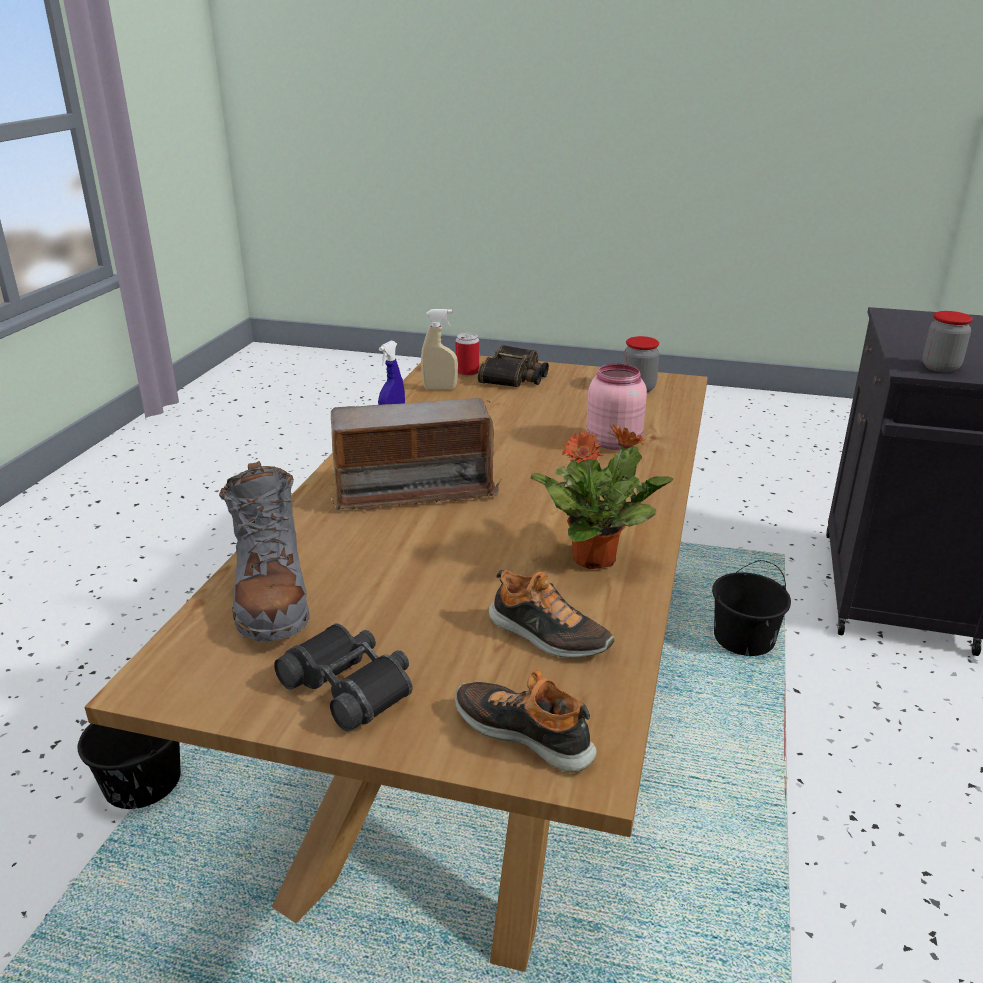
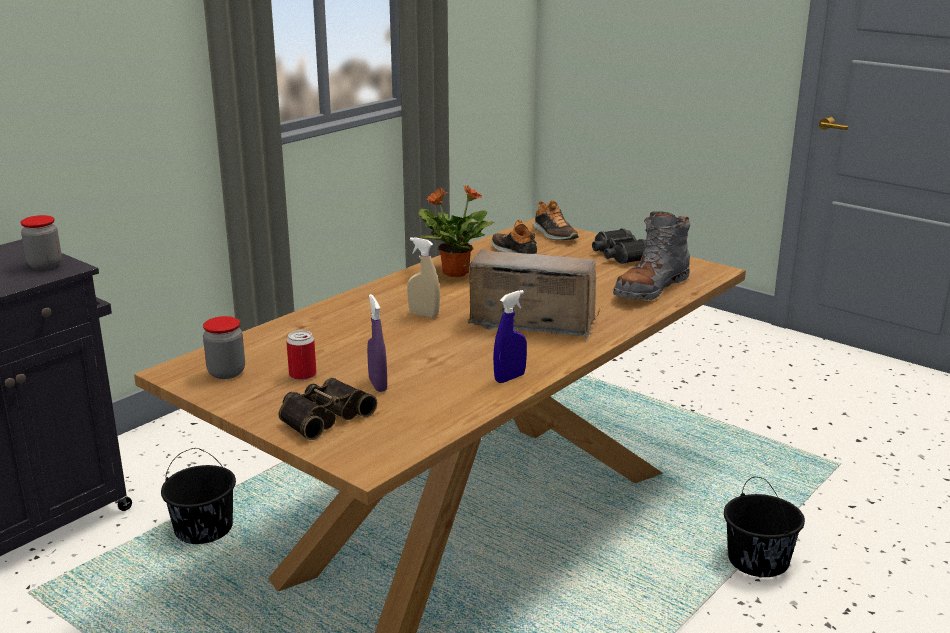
camera: 155 degrees left, 5 degrees down
(271, 596) = (651, 289): grey boot -> grey boot turned 150 degrees counterclockwise
(440, 389) = (422, 417): beige spray bottle -> beige spray bottle (423, 315)
(467, 372) = (366, 435): can -> can (302, 375)
(503, 402) = (378, 385): none -> purple spray bottle
(613, 441) = (338, 329): pink jar -> none

